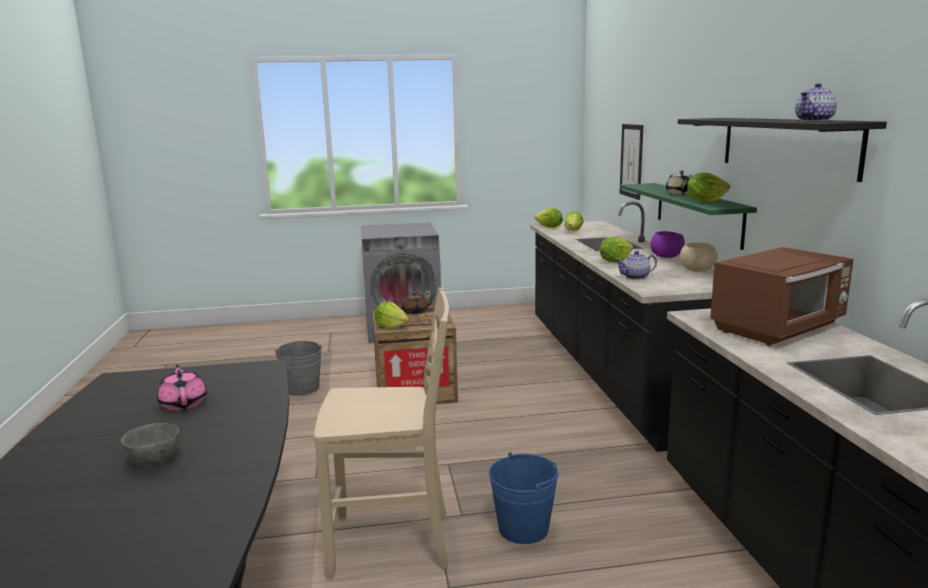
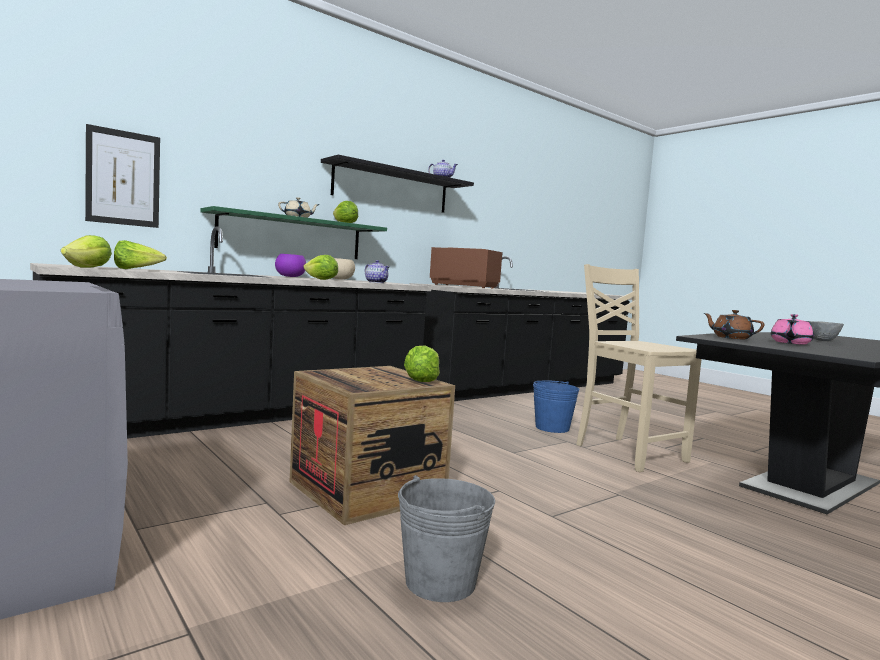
camera: 120 degrees left, 10 degrees down
(416, 311) = (341, 378): brown teapot -> brown teapot (731, 338)

